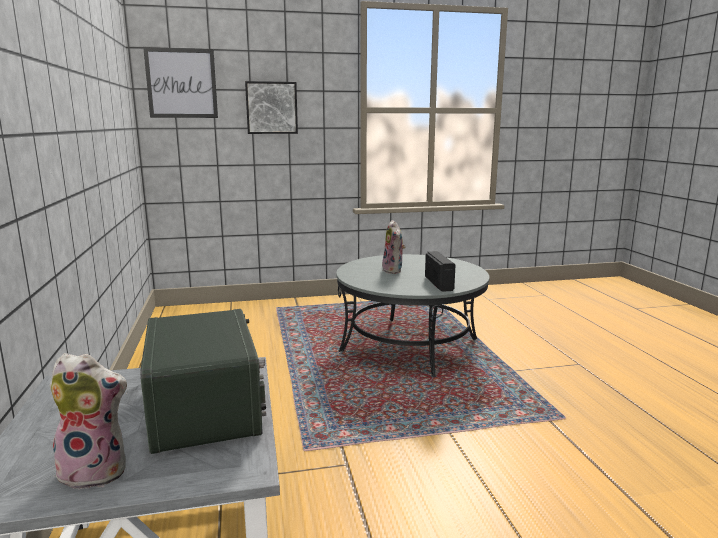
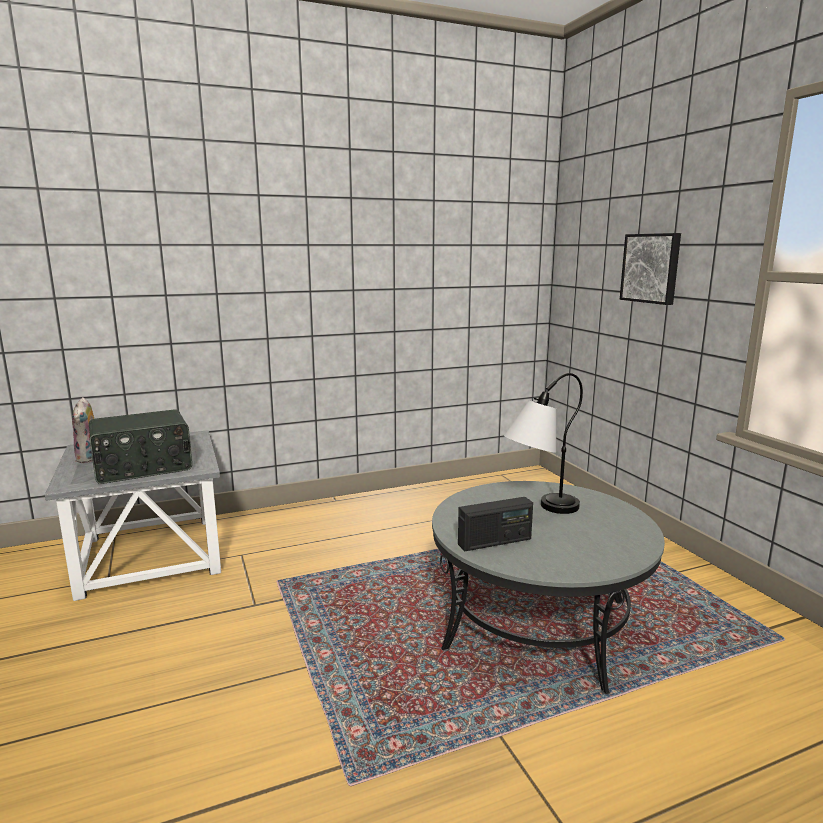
camera: 80 degrees right, 0 degrees up
(181, 83) = (582, 238): picture -> none
(394, 270) = (539, 511): plush toy -> table lamp

